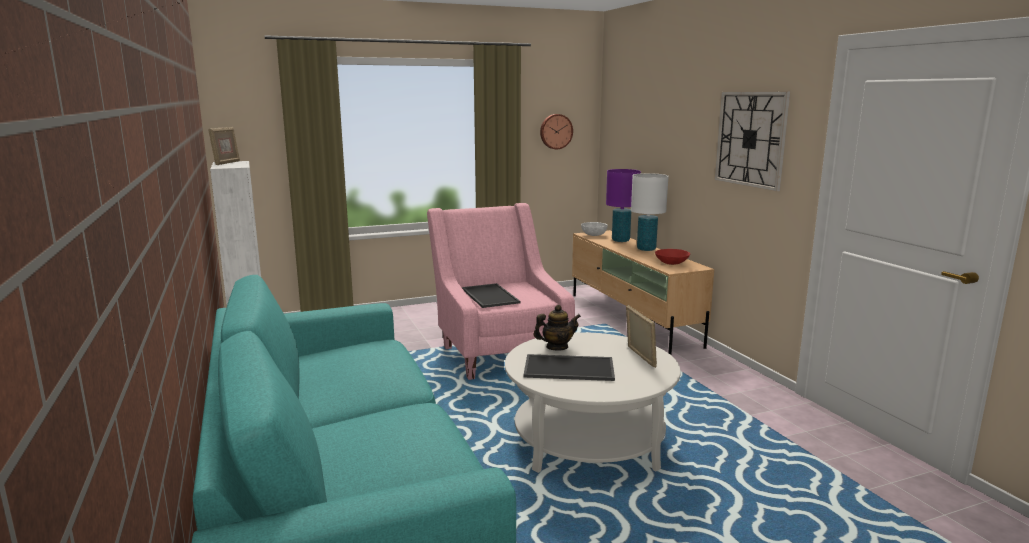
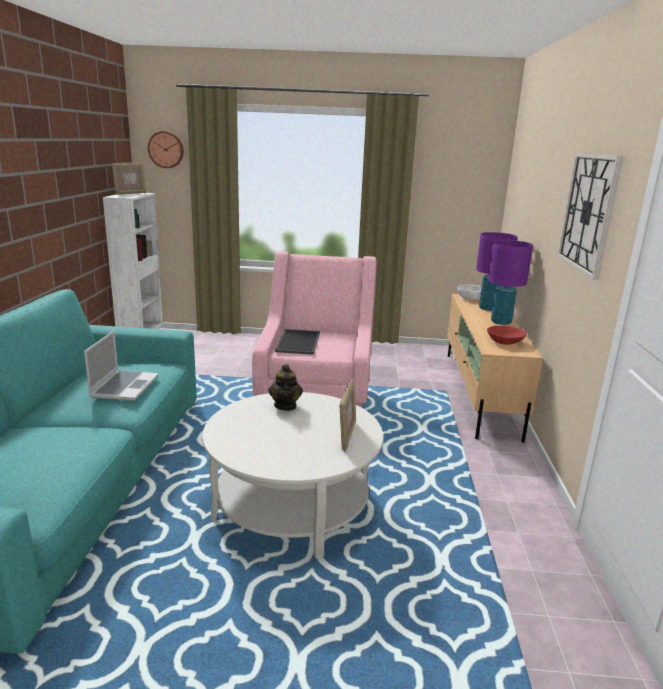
camera: 25 degrees right, 5 degrees up
(376, 366) = (124, 386): none -> laptop
(555, 131) = (454, 187): wall clock -> wall clock (166, 149)
(557, 347) = (285, 406): teapot -> teapot turned 75 degrees clockwise
(570, 367) = (266, 429): tray -> none
(646, 249) = (501, 322): white table lamp -> purple table lamp

